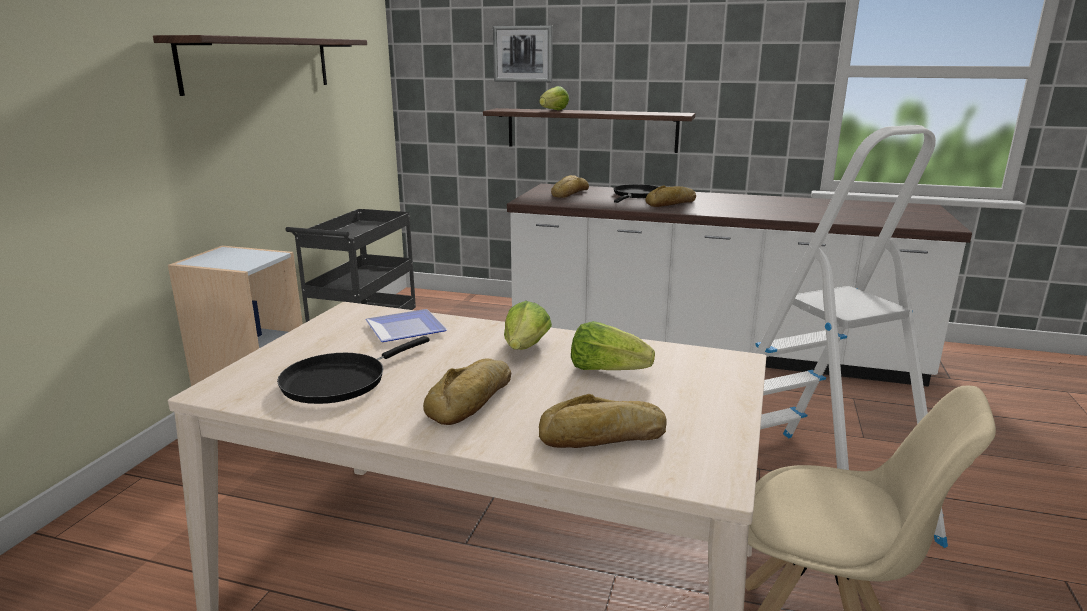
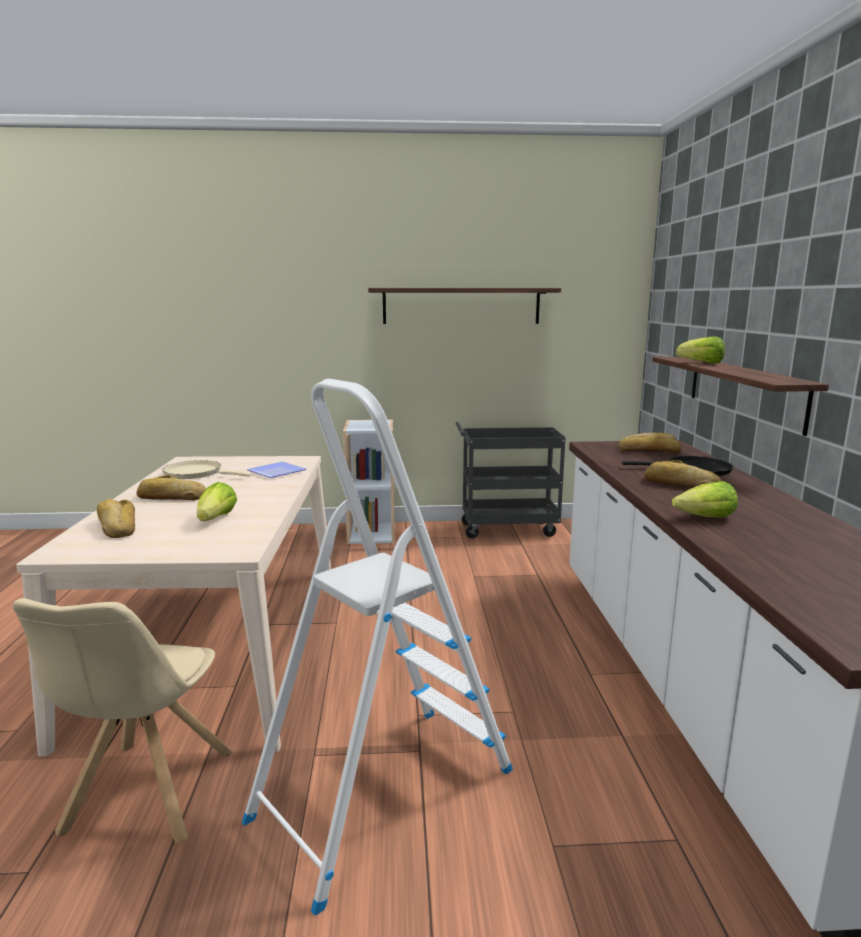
camera: 70 degrees right, 5 degrees down
(340, 381) = (196, 473): black frying pan -> beige frying pan
(523, 54) = (711, 300): picture -> none
(526, 347) = (253, 498): lettuce -> lettuce (705, 518)

